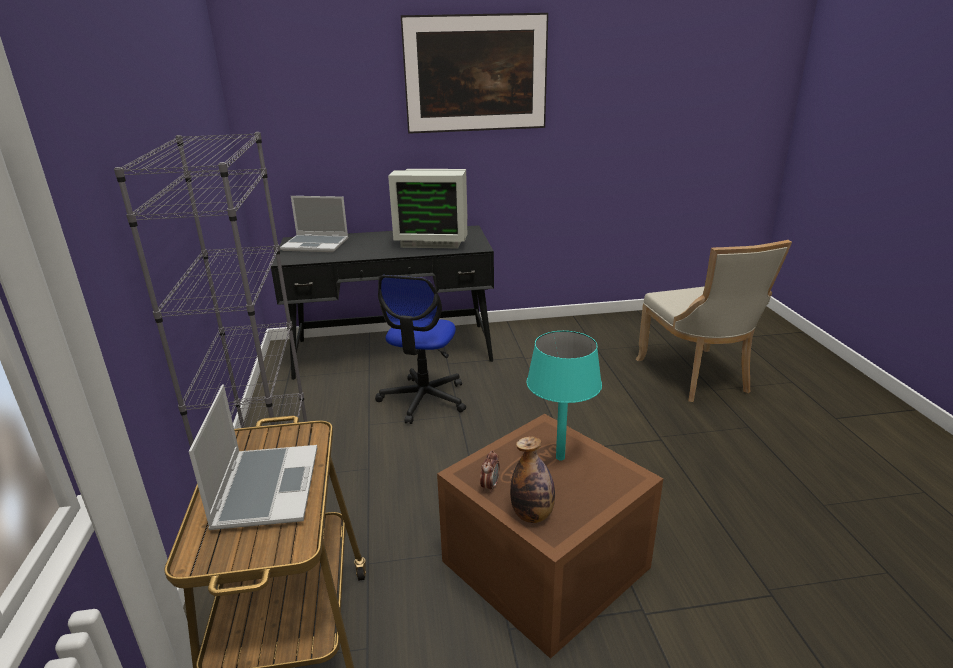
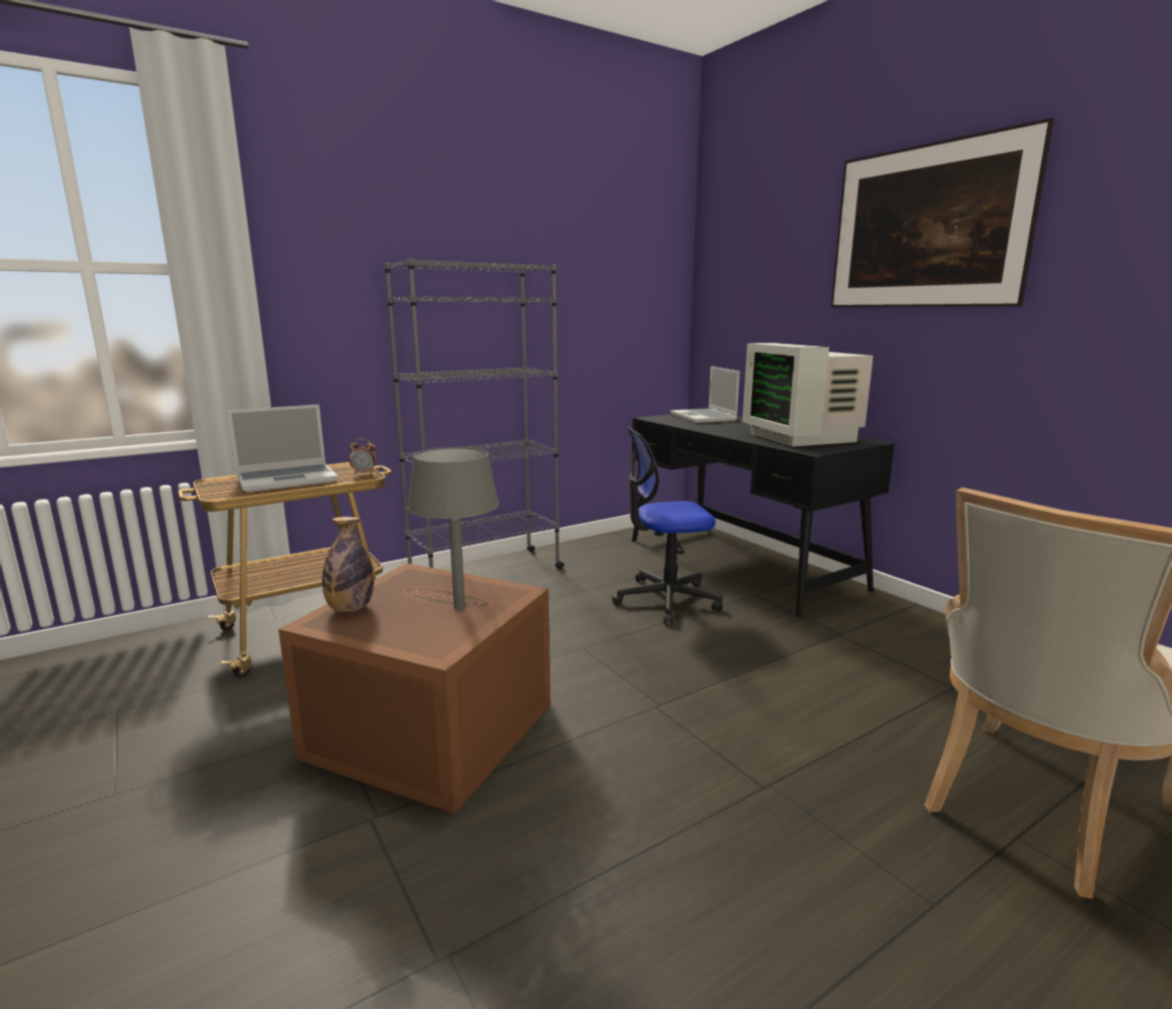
camera: 65 degrees right, 10 degrees down
(490, 486) = (392, 585): alarm clock -> alarm clock (364, 473)
(560, 458) = (459, 607): turquoise table lamp -> grey table lamp

